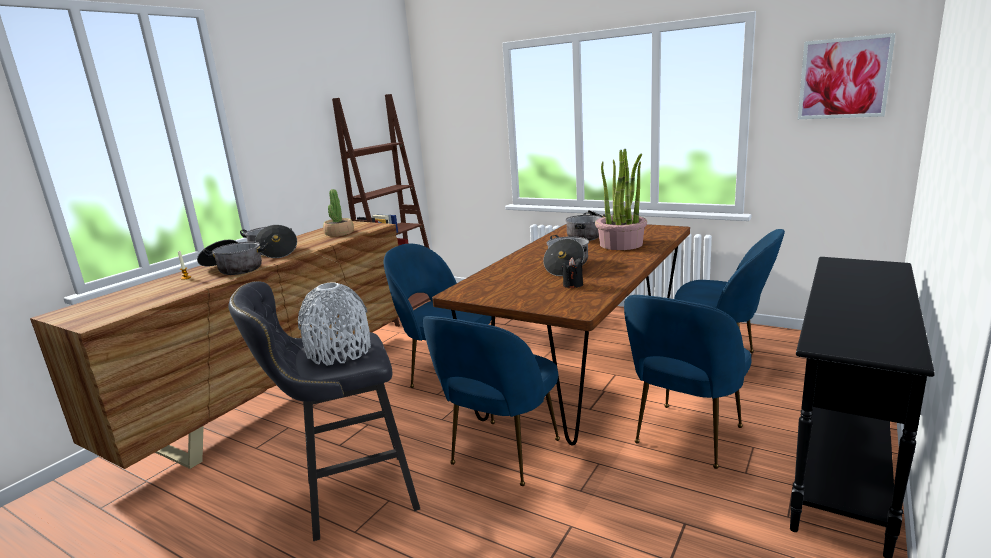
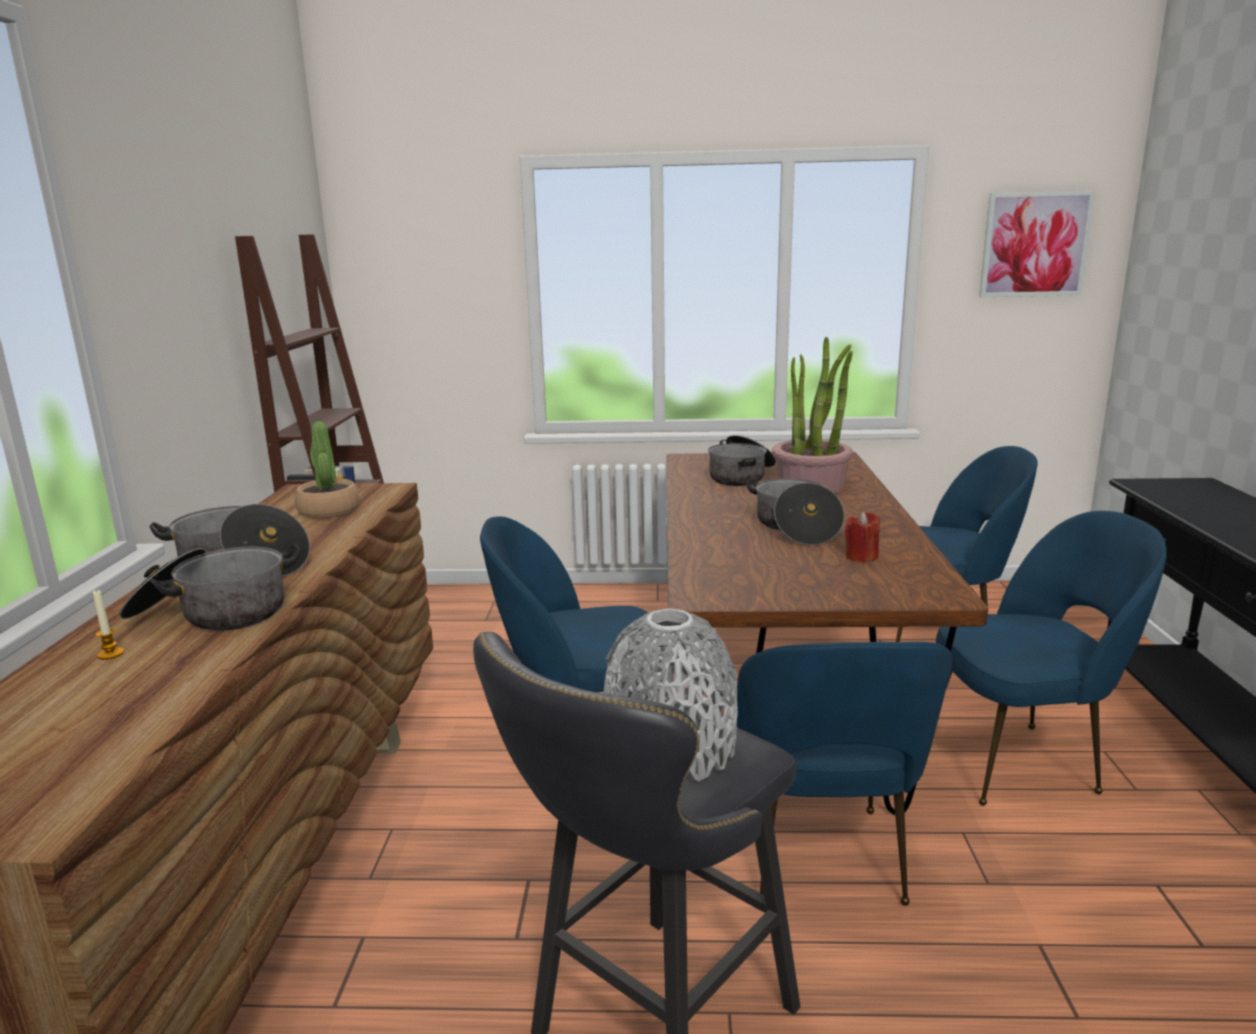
camera: 30 degrees left, 0 degrees up
(573, 285) = (861, 557): black candle -> red candle
(684, 439) = (1022, 763): blue chair -> blue chair turned 105 degrees counterclockwise

